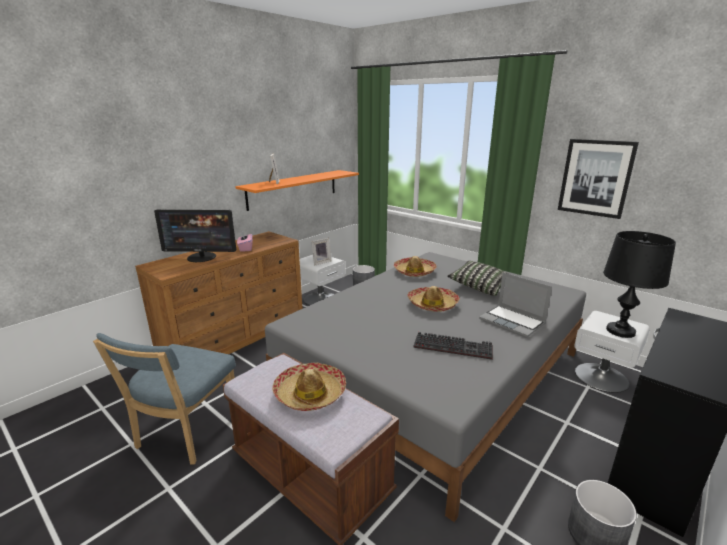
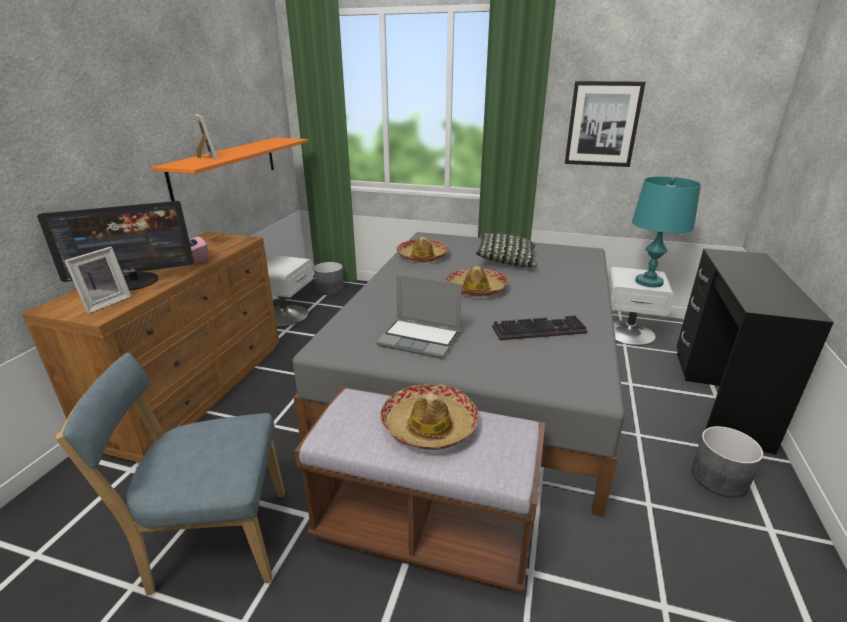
camera: 25 degrees left, 5 degrees up
(186, 433) = (214, 540): blue chair -> blue chair turned 90 degrees clockwise
(321, 262) = (282, 265): picture frame -> picture frame (105, 303)
(513, 322) = (570, 291): laptop -> laptop (420, 339)
(620, 331) = (648, 282): black table lamp -> turquoise table lamp

